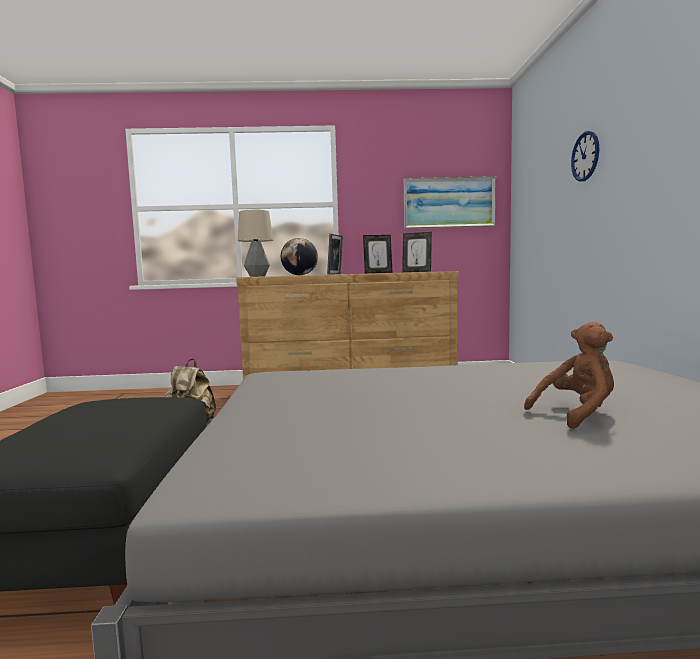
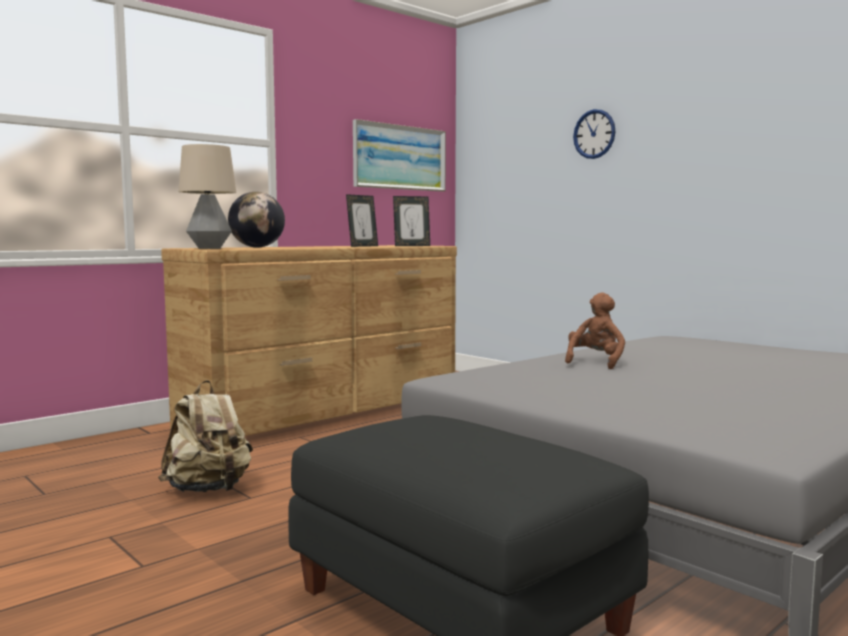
camera: 40 degrees left, 0 degrees up
(335, 274) = (301, 246): picture frame -> none
(577, 414) = (781, 371): brown plush toy -> brown plush toy (595, 362)

